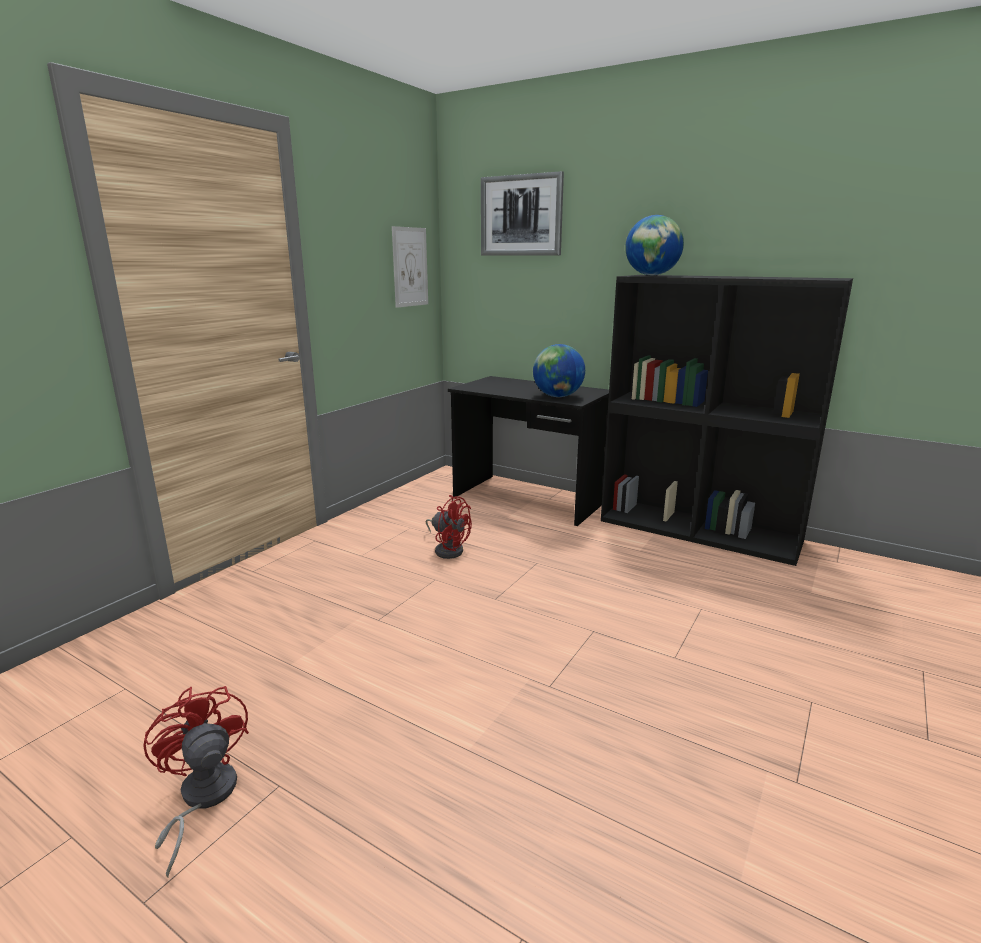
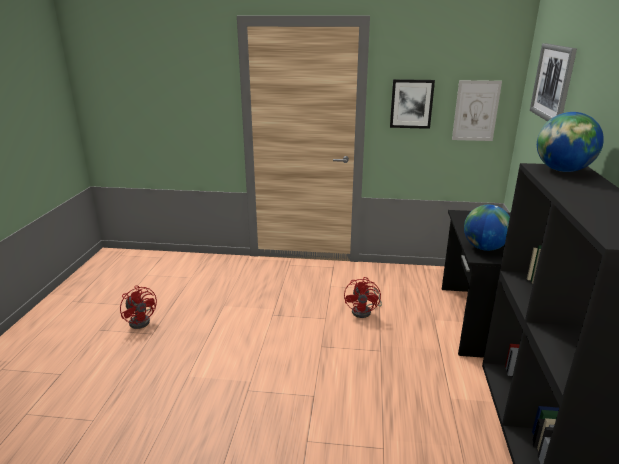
camera: 65 degrees right, 5 degrees up
(201, 799) = (141, 320): red fan -> red fan turned 105 degrees clockwise
(352, 260) = (411, 103): none -> picture

